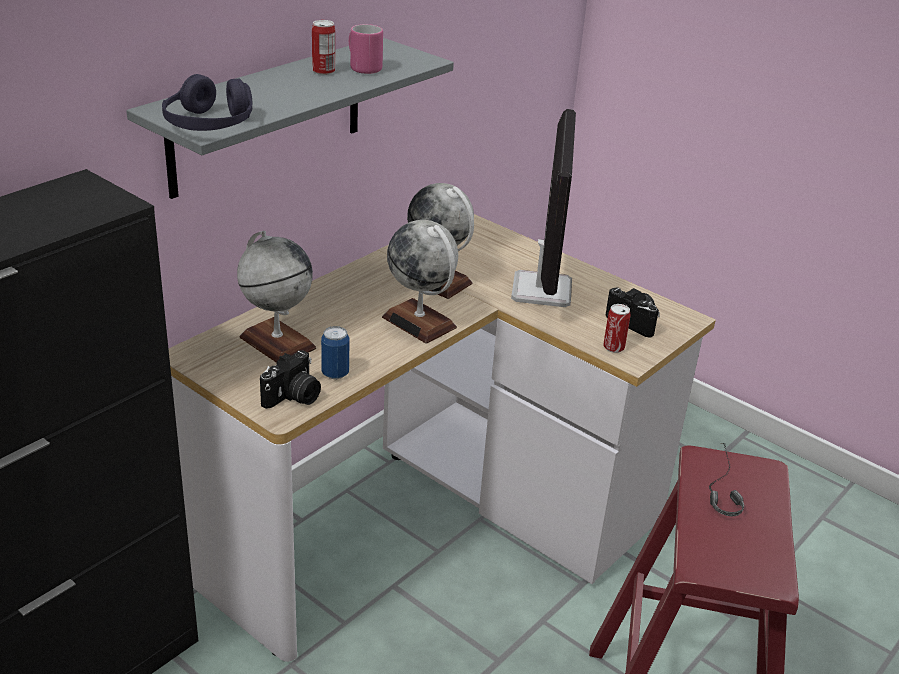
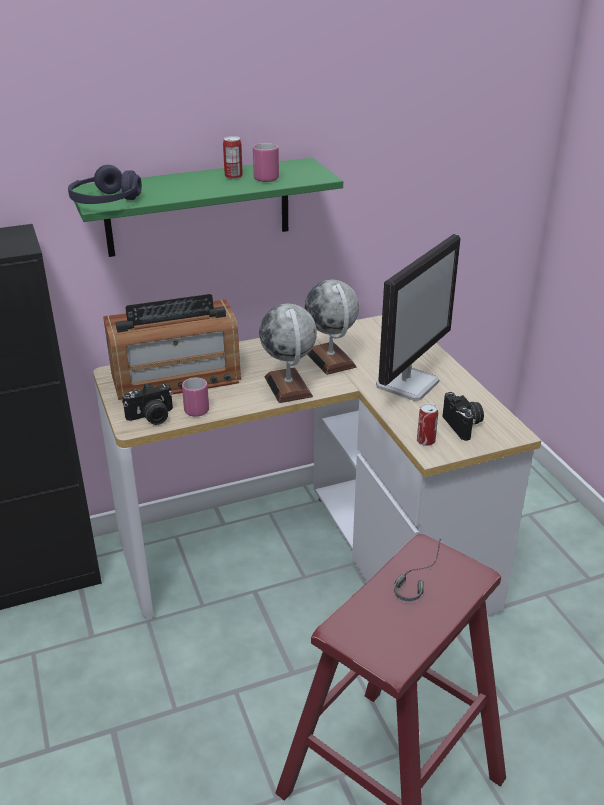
camera: 30 degrees right, 0 degrees up
(267, 116) = (198, 207): grey shelf -> green shelf
(277, 342) = (176, 378): globe -> radio
(335, 373) = (194, 408): can -> pink mug

